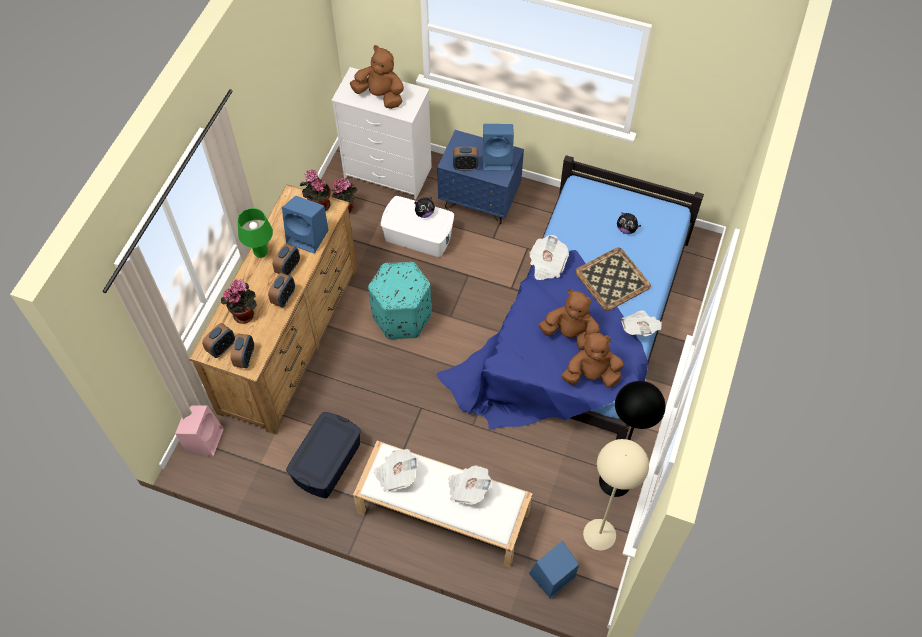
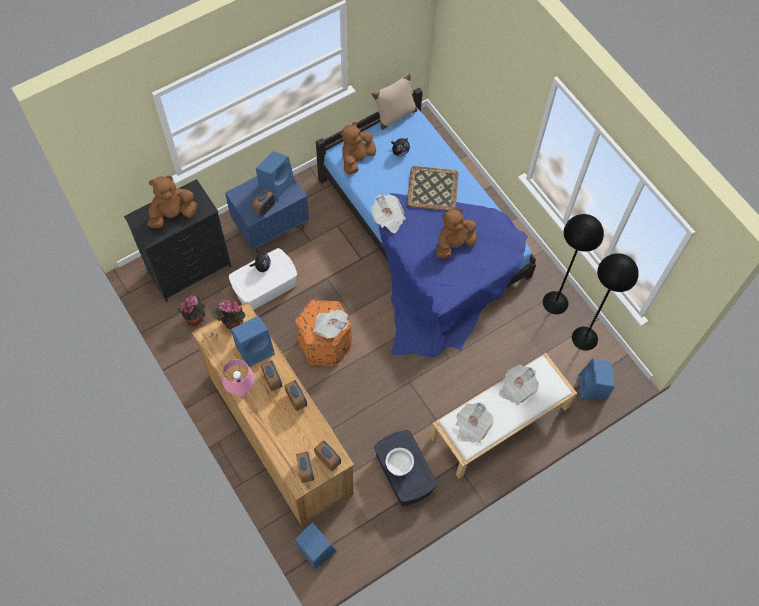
camera: 55 degrees left, 5 degrees up
(204, 438) = (316, 548): pink speaker -> blue speaker
(245, 313) = (287, 436): potted plant -> none
(261, 252) = (241, 390): green table lamp -> pink table lamp
(318, 445) = (399, 466): none -> white bowl
(388, 172) = (190, 268): white dresser -> black dresser
(401, 316) = (324, 344): turquoise ottoman -> orange ottoman
(591, 375) = (495, 254): brown plush toy -> brown plush toy (356, 159)
(599, 534) = (585, 338): beige floor lamp -> black floor lamp
(639, 328) = (482, 201): newspaper -> newspaper (330, 326)
(660, 201) = (394, 116): none -> beige pillow

